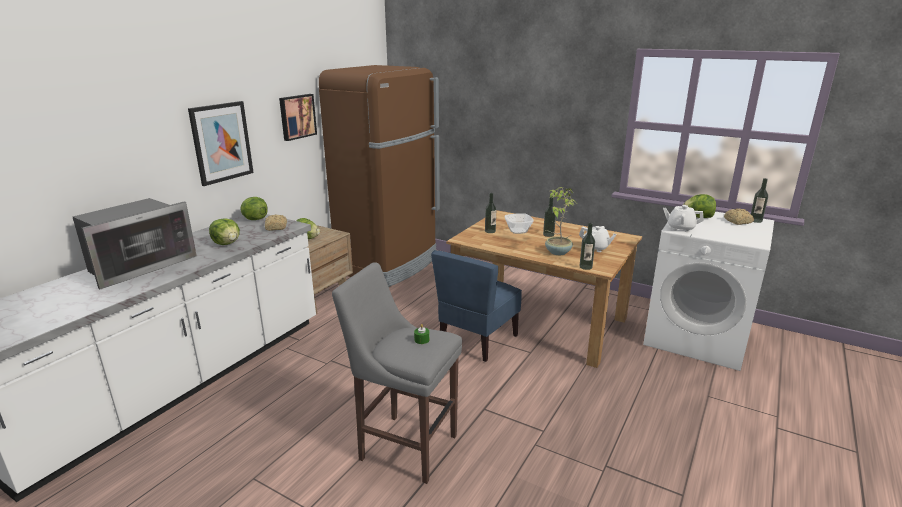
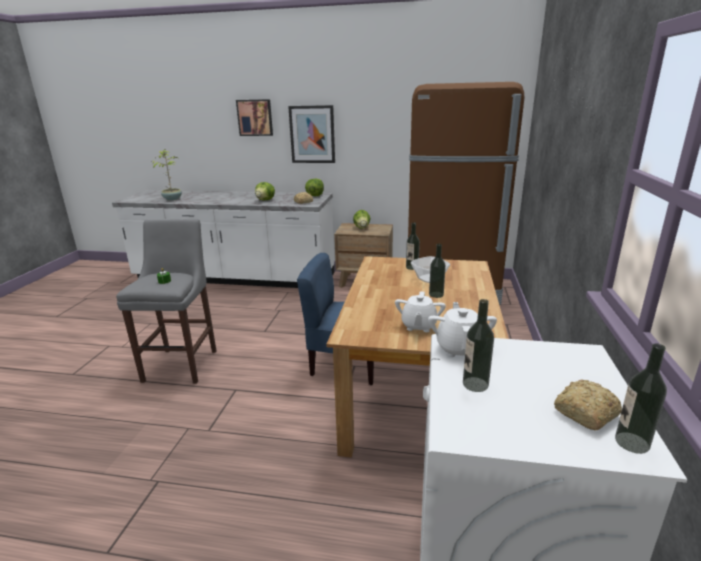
camera: 70 degrees right, 0 degrees up
(139, 265) = (223, 195): microwave -> none
(297, 116) = (389, 125): picture -> picture (255, 117)
(557, 252) = (381, 305): potted plant -> potted plant (172, 199)
(585, 267) = (347, 325): bottle -> bottle (475, 384)
(697, 217) = (551, 365): lettuce -> none

